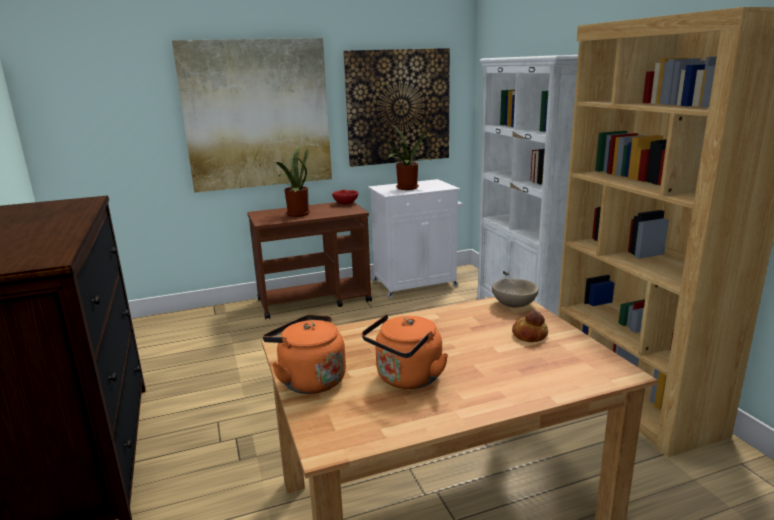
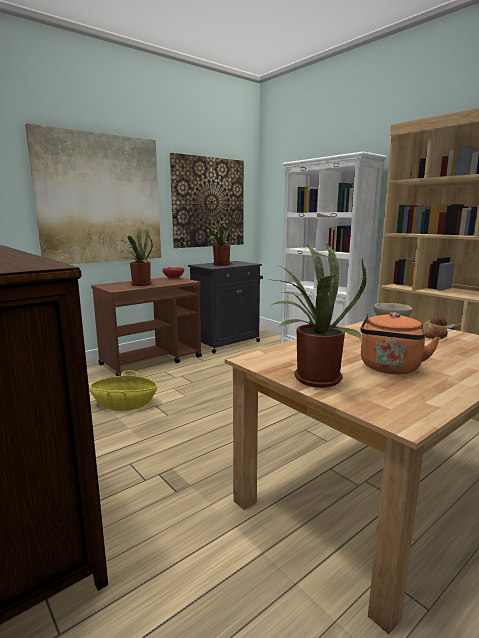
camera: 20 degrees left, 5 degrees down
(253, 353) = (124, 404): none -> basket
(309, 380) = (312, 379): orange kettle -> potted plant
(416, 284) = (227, 342): white cabinet -> black cabinet

